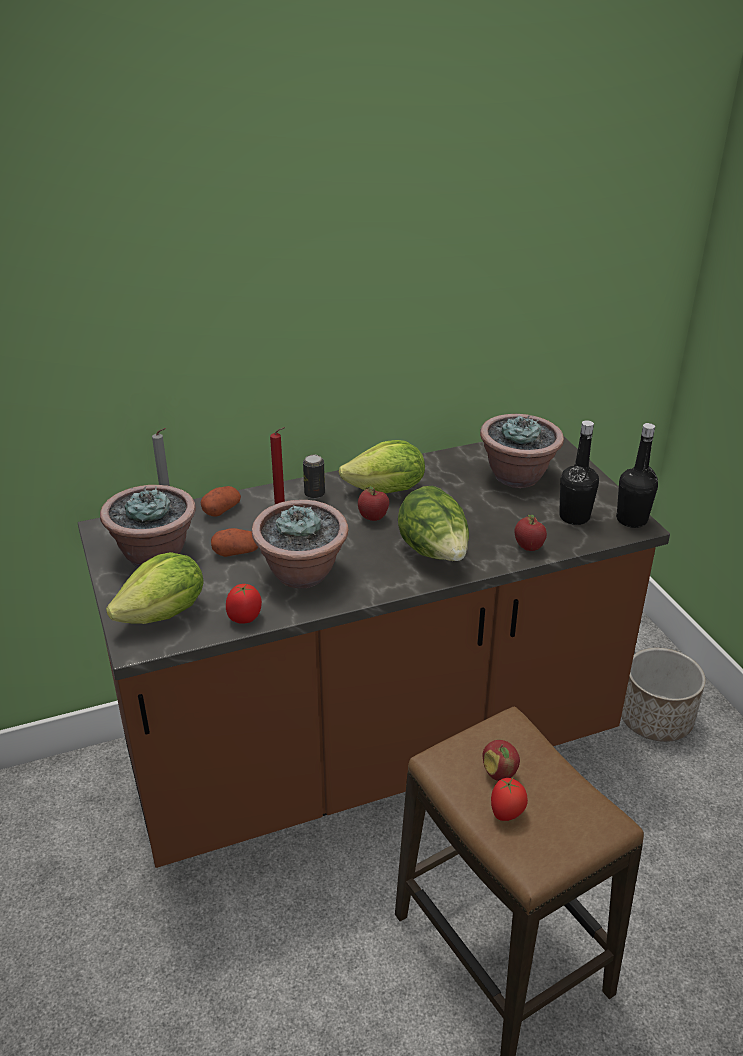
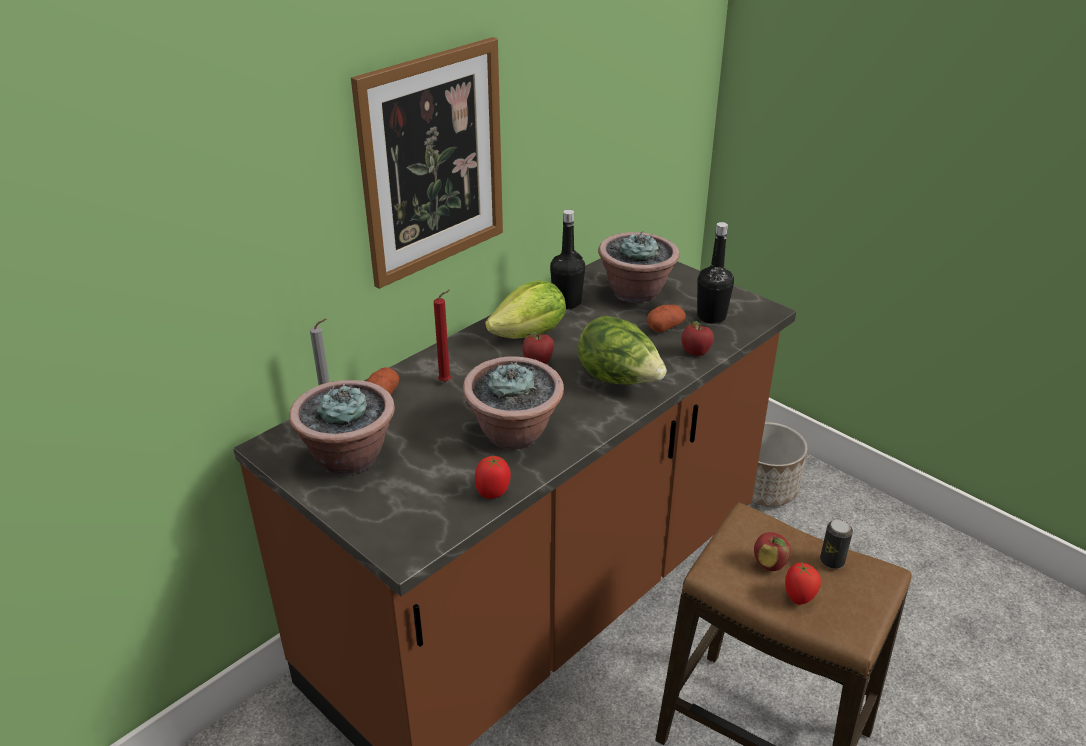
camera: 25 degrees left, 0 degrees up
(164, 614) = (408, 513): lettuce -> none
(236, 552) = (432, 431): potato -> potato (665, 327)
(309, 307) = (432, 162): none -> picture
(314, 494) = (463, 355): can -> can (832, 561)
(631, 520) = (758, 307): black bottle -> black bottle (567, 302)

